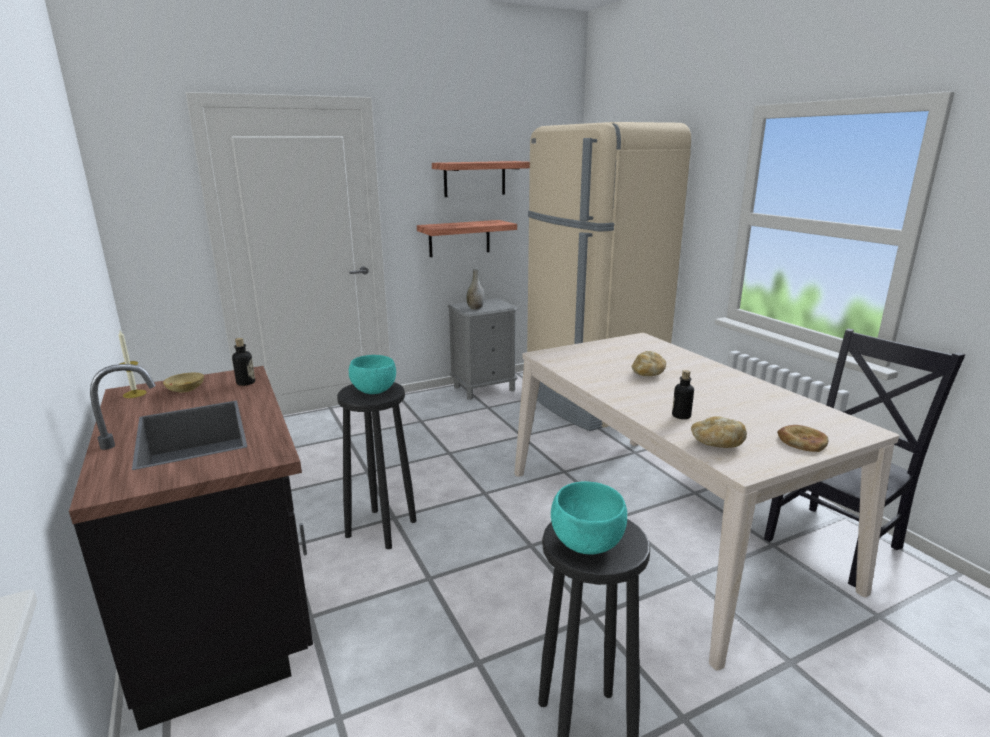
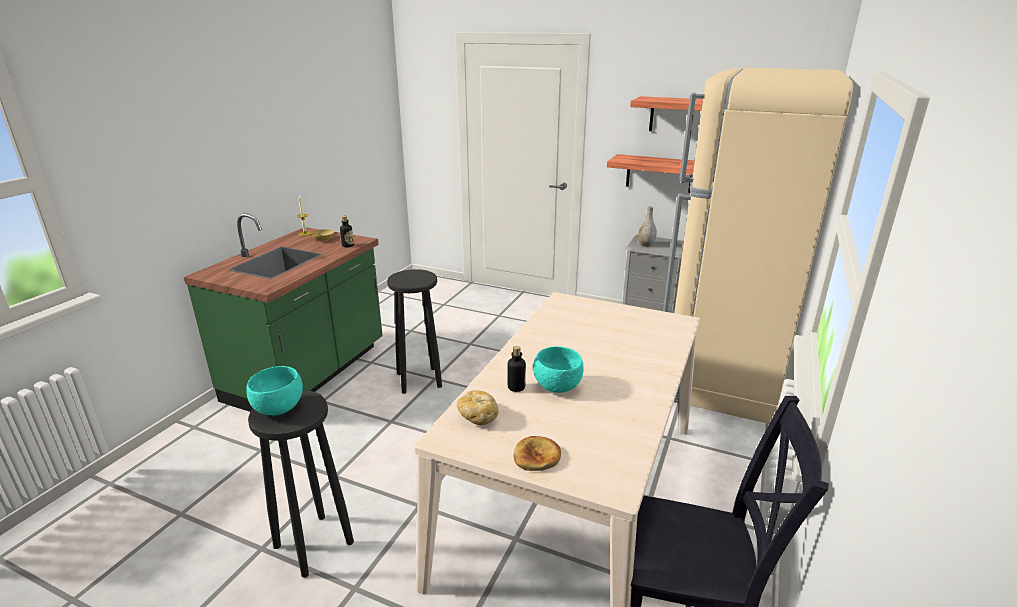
camera: 50 degrees right, 5 degrees up
(227, 605) = (308, 374): black counter -> green counter
(374, 391) = (412, 278): turquoise bowl -> turquoise bowl (557, 387)
(647, 374) = (590, 349): bread -> none

